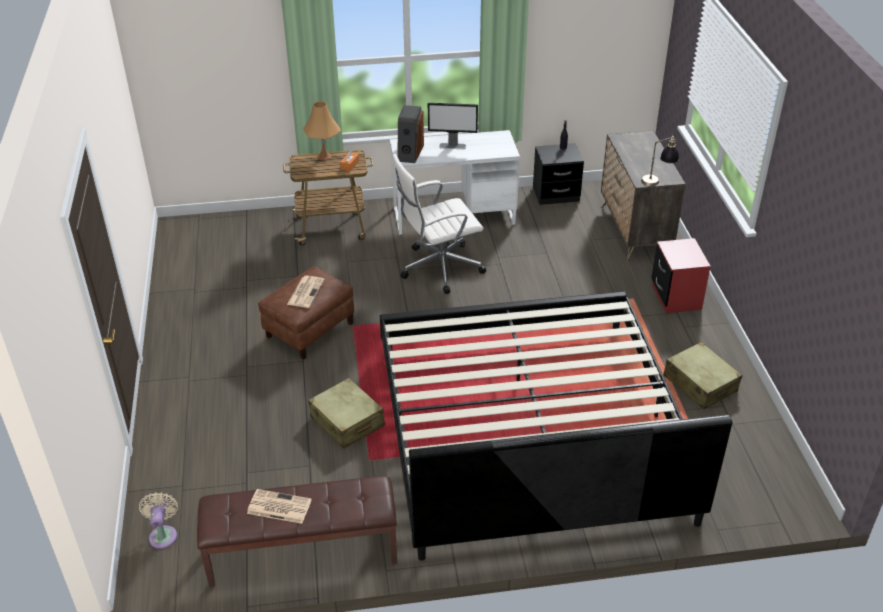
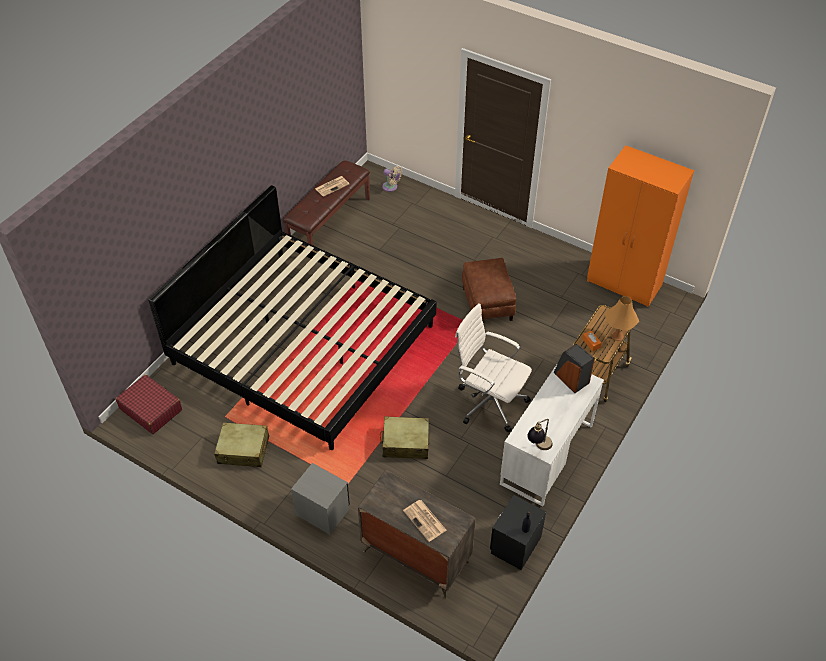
camera: 130 degrees right, 10 degrees up
(182, 257) = (624, 284): none -> orange wardrobe
(305, 291) = (488, 278): newspaper -> newspaper (425, 521)
(347, 422) = (393, 278): beige suitcase -> beige suitcase (405, 443)
(438, 268) = (489, 402): white office chair -> white office chair turned 75 degrees counterclockwise
(452, 146) = (557, 410): monitor -> none
(658, 181) = (378, 491): table lamp -> table lamp (538, 447)
(676, 297) = (322, 511): red nightstand -> grey nightstand
(768, 491) = (151, 409): none -> red suitcase

